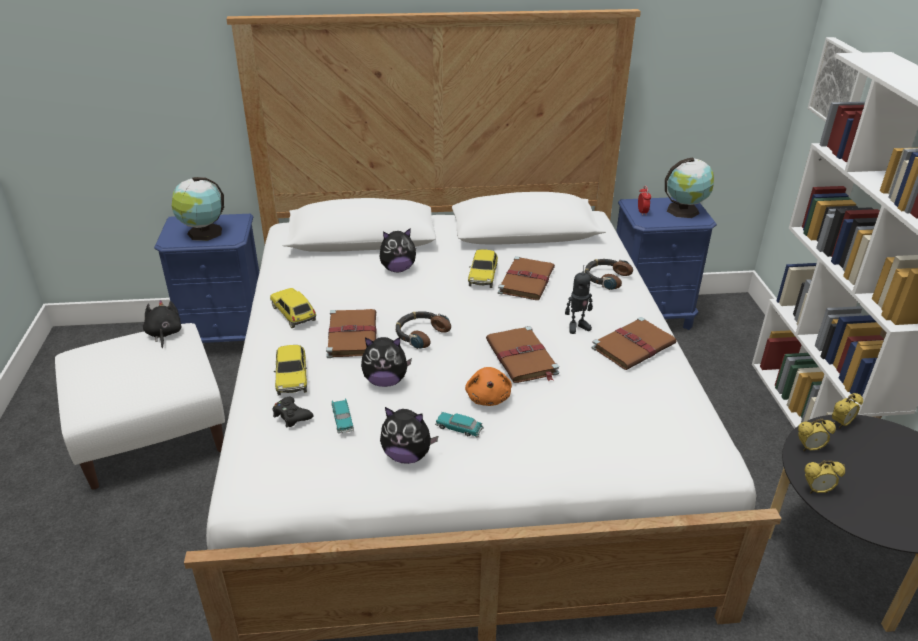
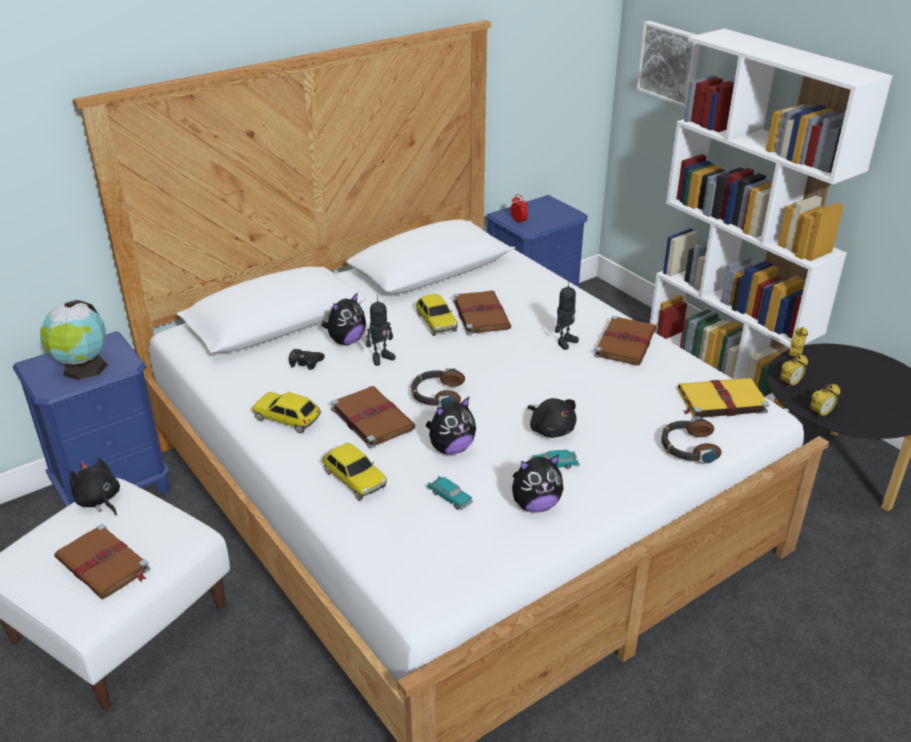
camera: 30 degrees left, 0 degrees up
(291, 416) = (397, 513): black game controller -> black game controller (305, 363)
(410, 290) = (381, 358): none -> toy robot
(488, 397) = (551, 429): orange plush toy -> black plush toy
(522, 358) = (547, 385): brown book -> brown book (104, 565)
(606, 278) = (545, 291): headphones -> headphones (688, 447)
(676, 431) = (720, 401): none -> yellow book
(684, 210) = (552, 210): globe -> none

